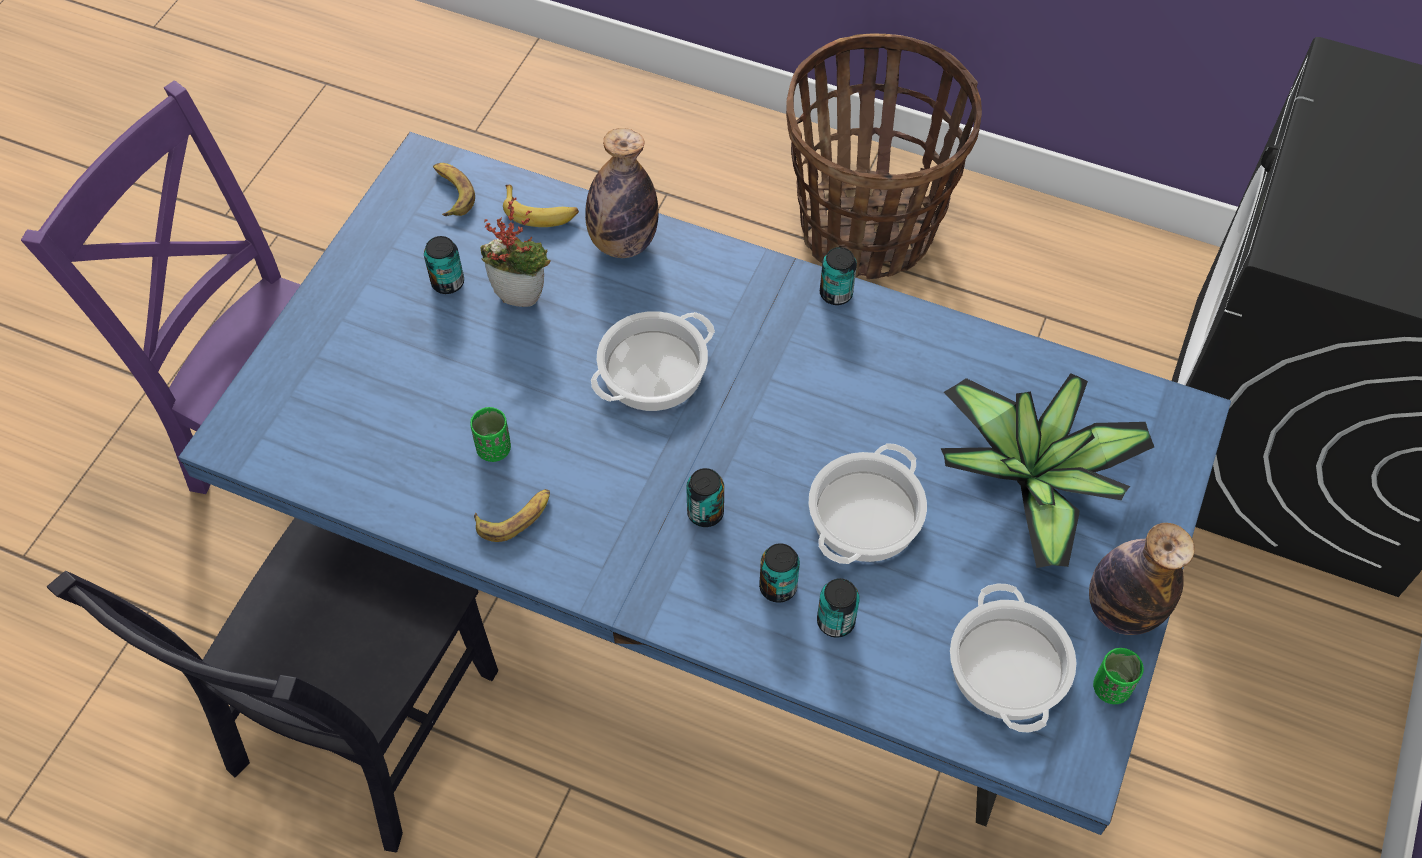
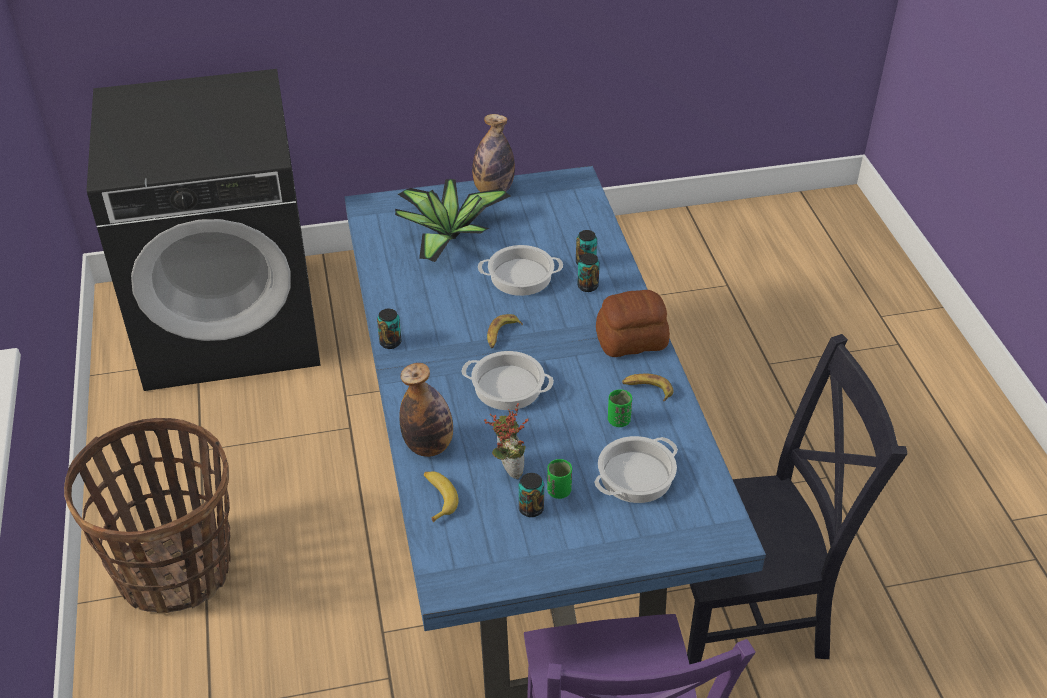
camera: 125 degrees left, 15 degrees down
(451, 193) = (459, 553): banana -> banana (501, 335)
(619, 565) = (632, 340): none -> bread
(705, 513) = (574, 326): can -> none
(1010, 668) = (554, 209): cooking pot -> cooking pot (636, 475)
(1111, 688) = (534, 182): green cup -> green cup (559, 491)

